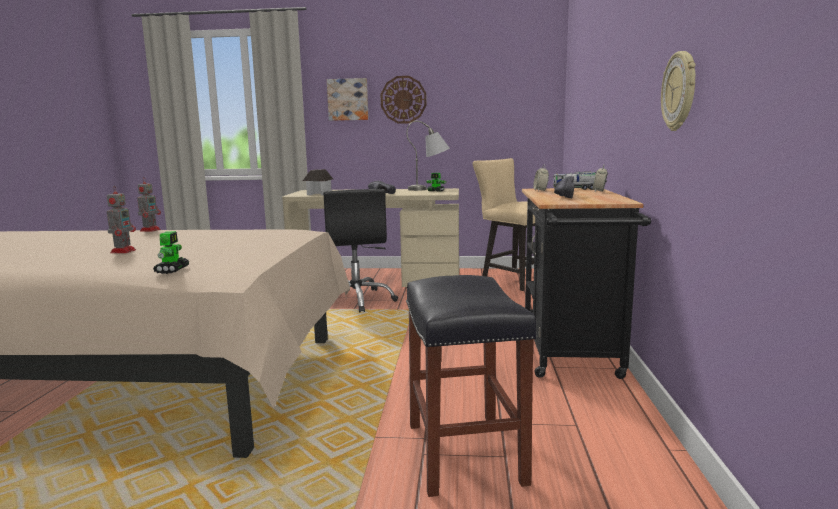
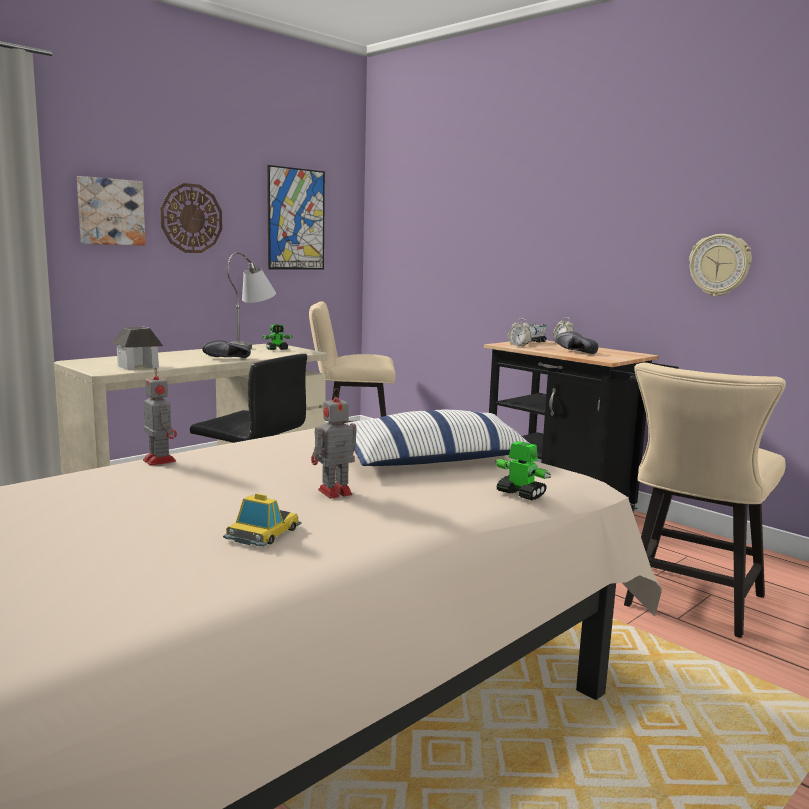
camera: 50 degrees left, 0 degrees up
(39, 257) = (263, 532): none -> toy car
(124, 251) = (333, 492): toy robot -> toy robot turned 75 degrees counterclockwise
(227, 249) = (434, 459): none -> pillow
(463, 451) = (689, 604): black stool -> beige chair
(492, 94) = (296, 219): none -> picture

